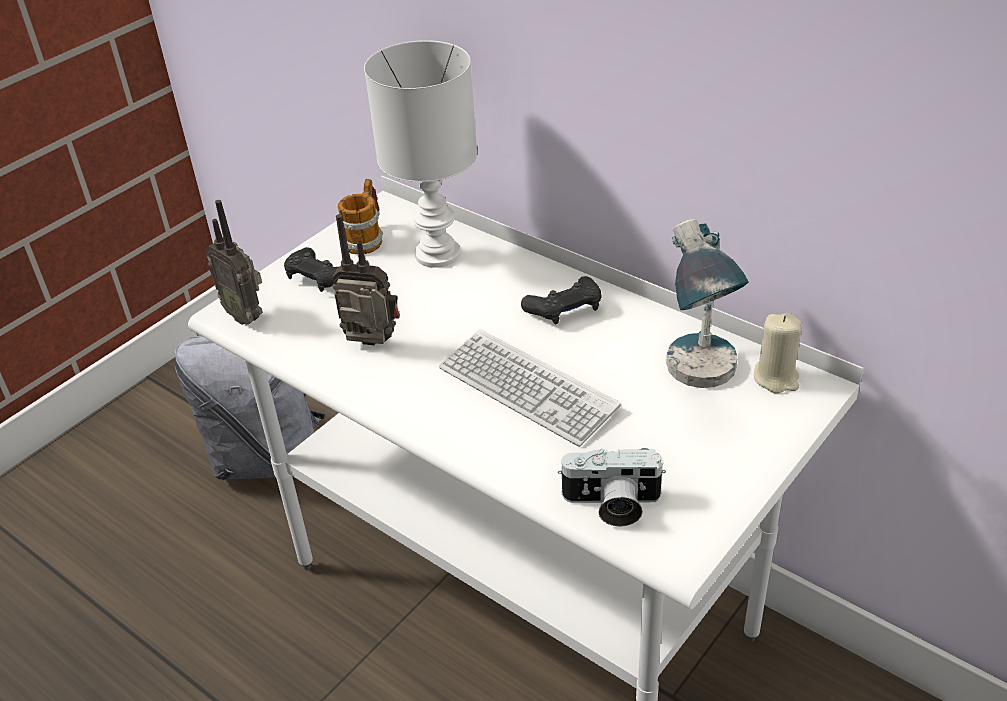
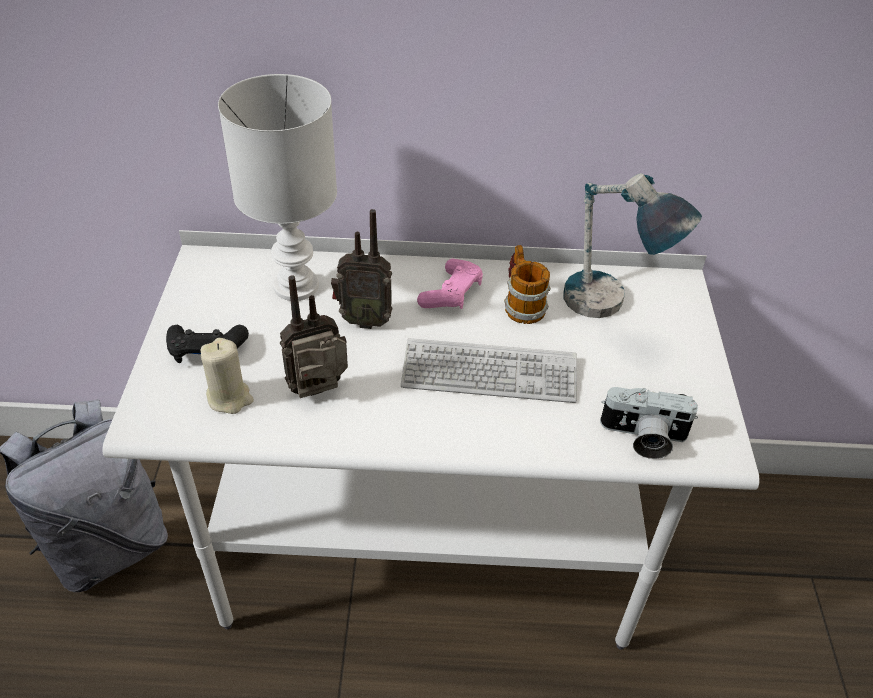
camera: 40 degrees left, 5 degrees up
(246, 315) = (165, 417): radio -> radio (364, 320)
(366, 238) = (213, 295): mug -> mug (521, 304)
(565, 309) = (451, 293): black game controller -> pink game controller
(611, 505) = (643, 437): camera -> camera turned 45 degrees clockwise
(776, 378) = (650, 286): beige candle -> beige candle (229, 397)

